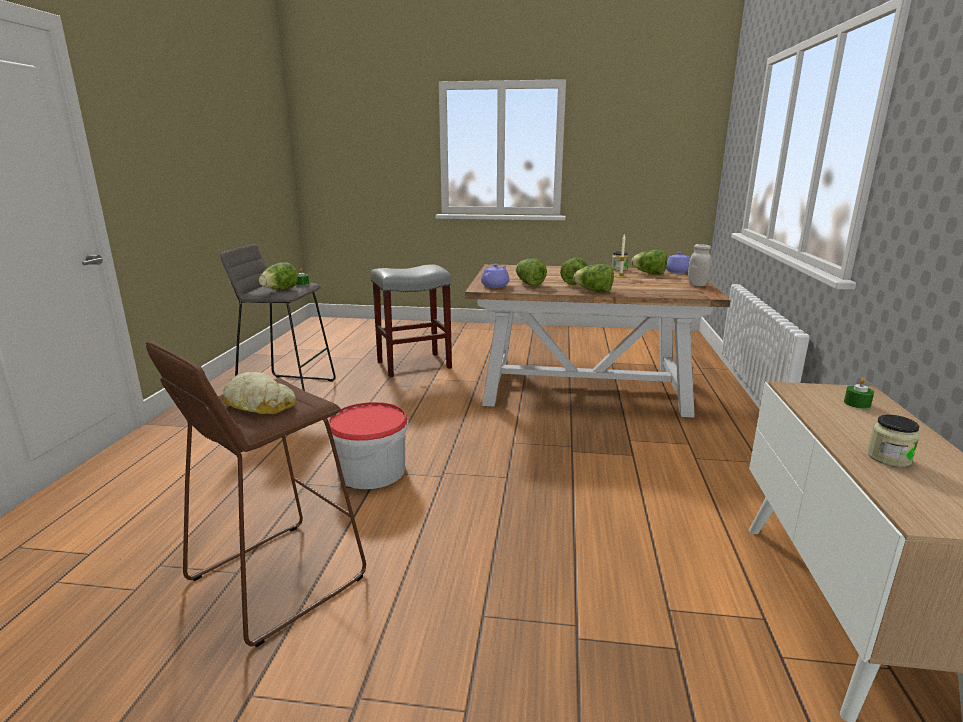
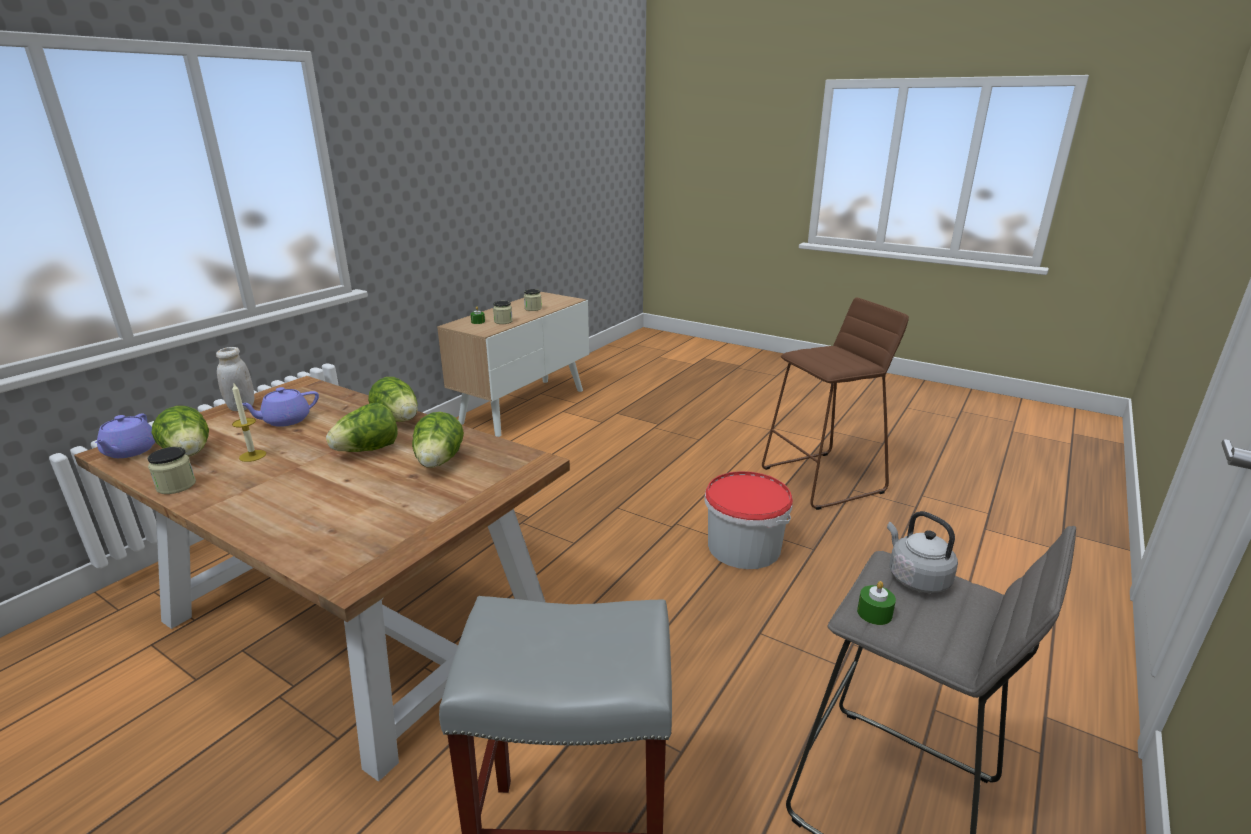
camera: 155 degrees left, 5 degrees up
(260, 403) = (834, 355): bread -> none
(280, 290) = (915, 578): lettuce -> grey kettle
(495, 285) = (499, 467): purple teapot -> purple teapot (285, 420)
(829, 412) = (503, 321): none -> jar

